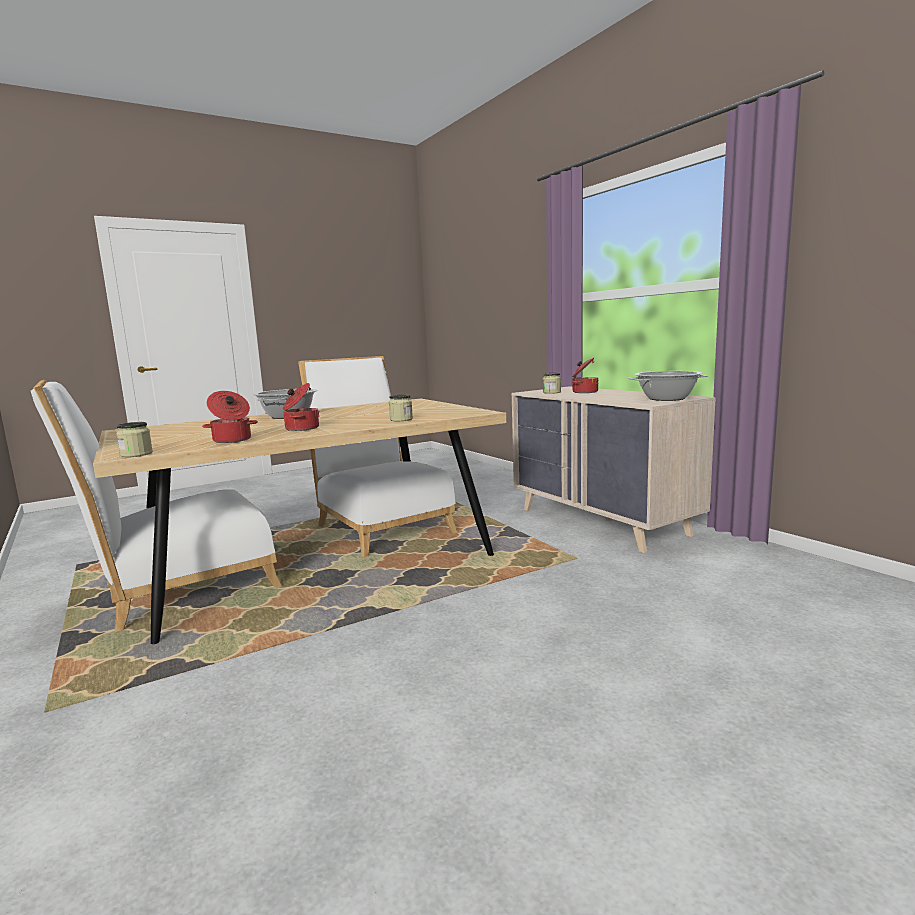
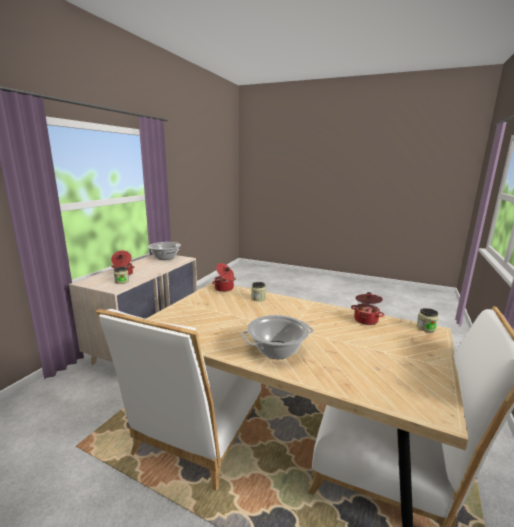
camera: 125 degrees left, 5 degrees up
(301, 428) = (314, 316): cooking pot -> cooking pot (224, 288)

